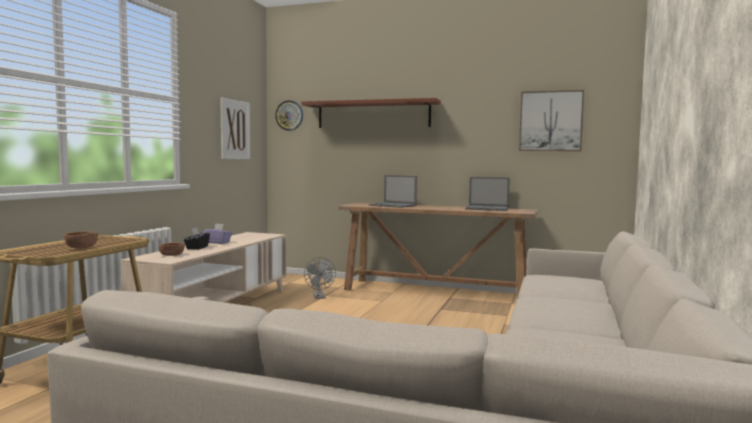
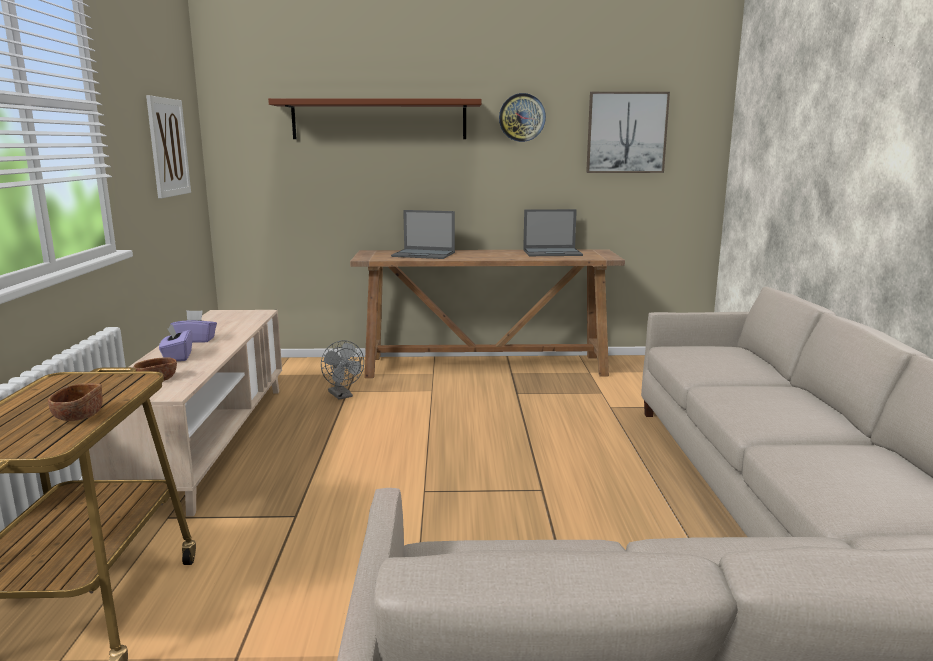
camera: 20 degrees left, 10 degrees up
(197, 248) = (177, 357): black tissue box -> purple tissue box
(289, 115) = (240, 118): wall clock -> wall clock (522, 117)

